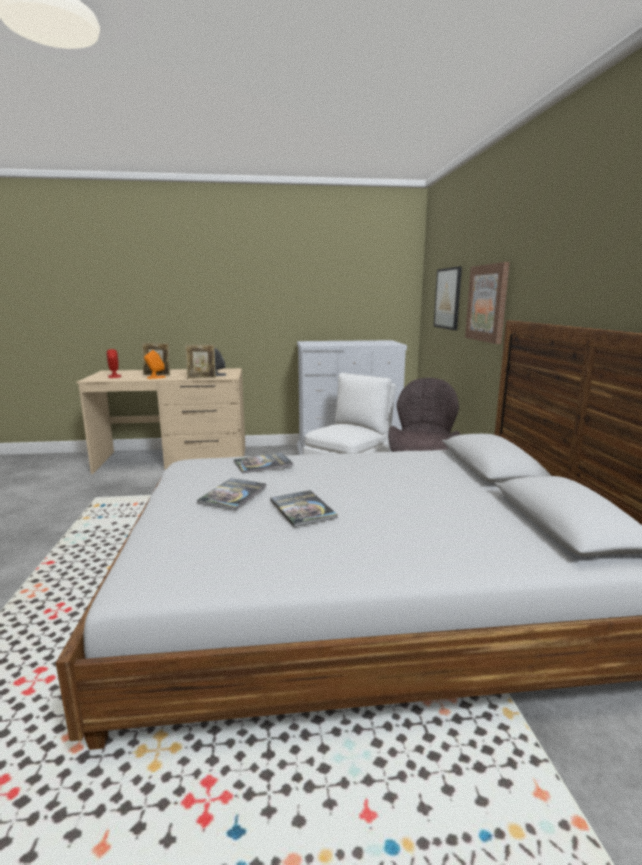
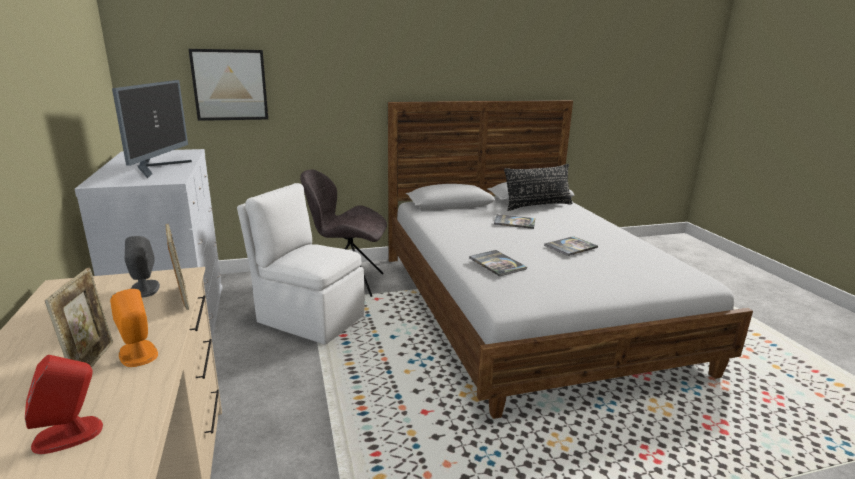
camera: 100 degrees left, 5 degrees up
(233, 494) = (570, 268): book -> book (514, 222)
(340, 343) = (158, 168): none -> monitor
(487, 303) = (336, 88): picture -> none
(515, 522) = (537, 206): none -> black pillow

